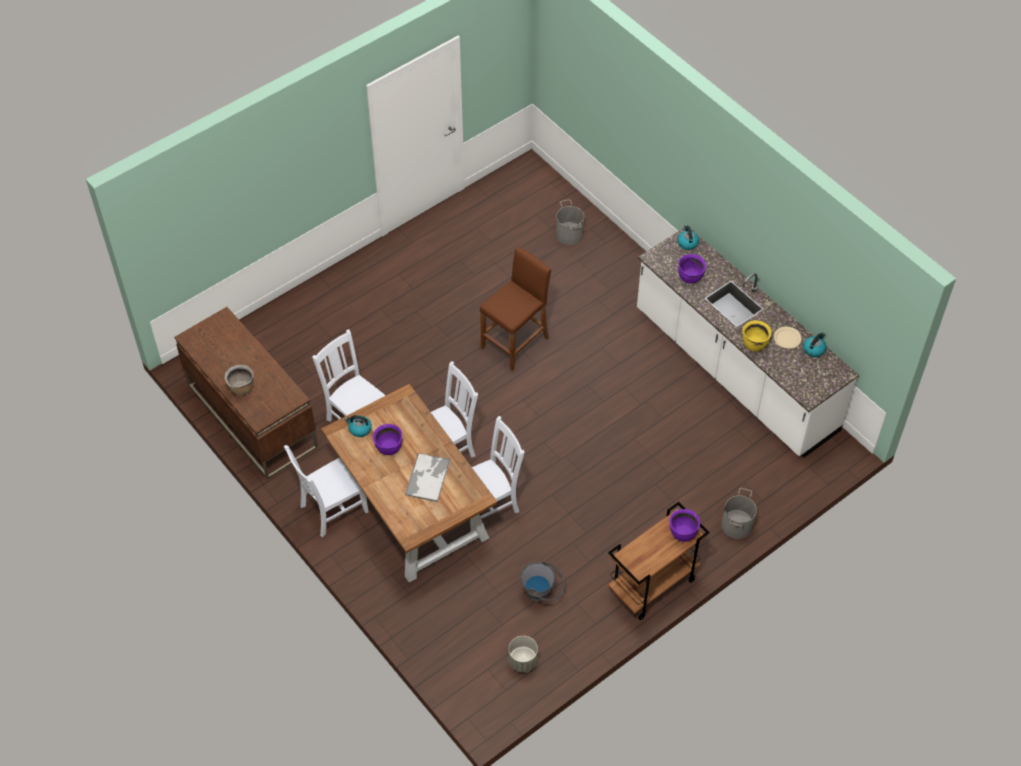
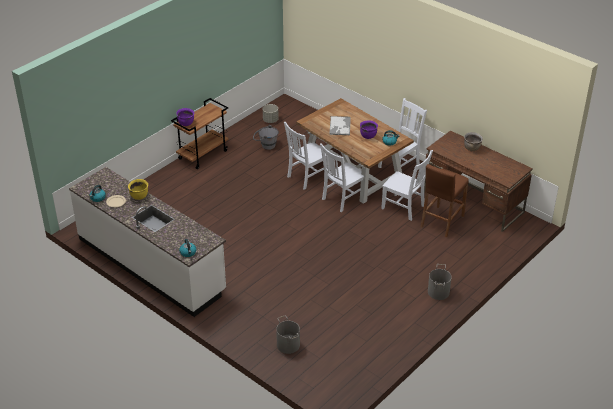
camera: 170 degrees right, 15 degrees down
(515, 343) = (312, 263): brown stool -> brown stool (441, 221)
(690, 277) = (185, 230): purple cooking pot -> none
(737, 525) = (152, 185): grey bucket -> grey bucket (438, 292)

